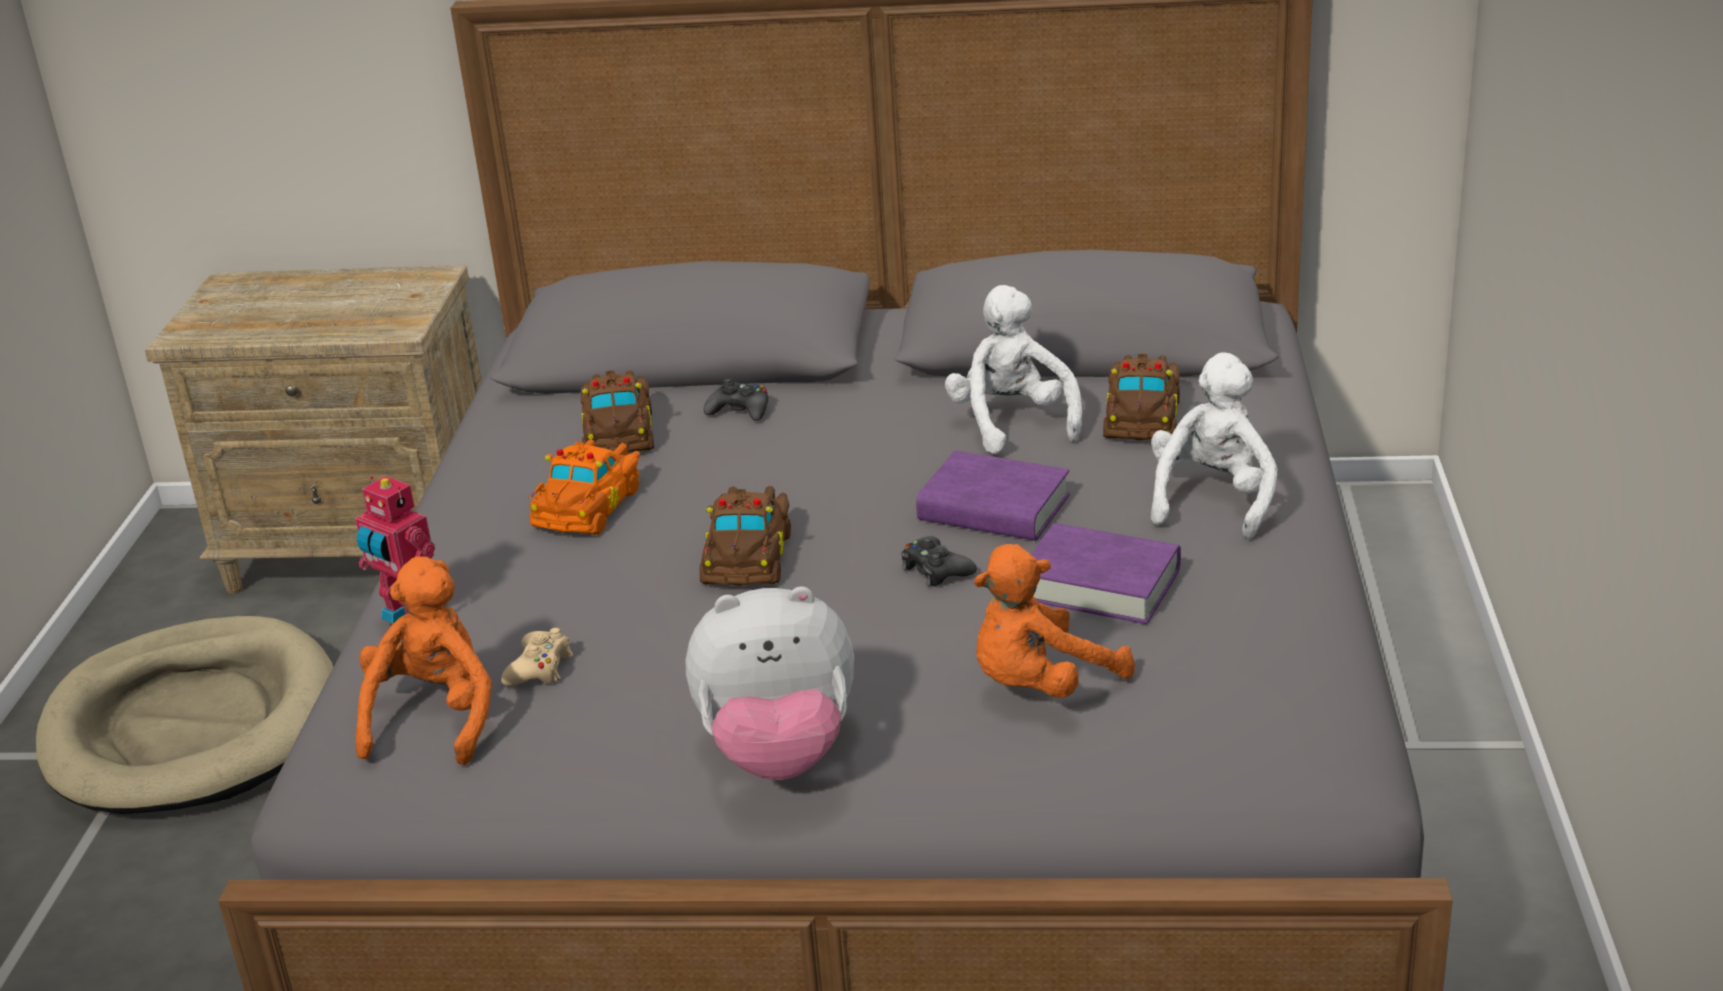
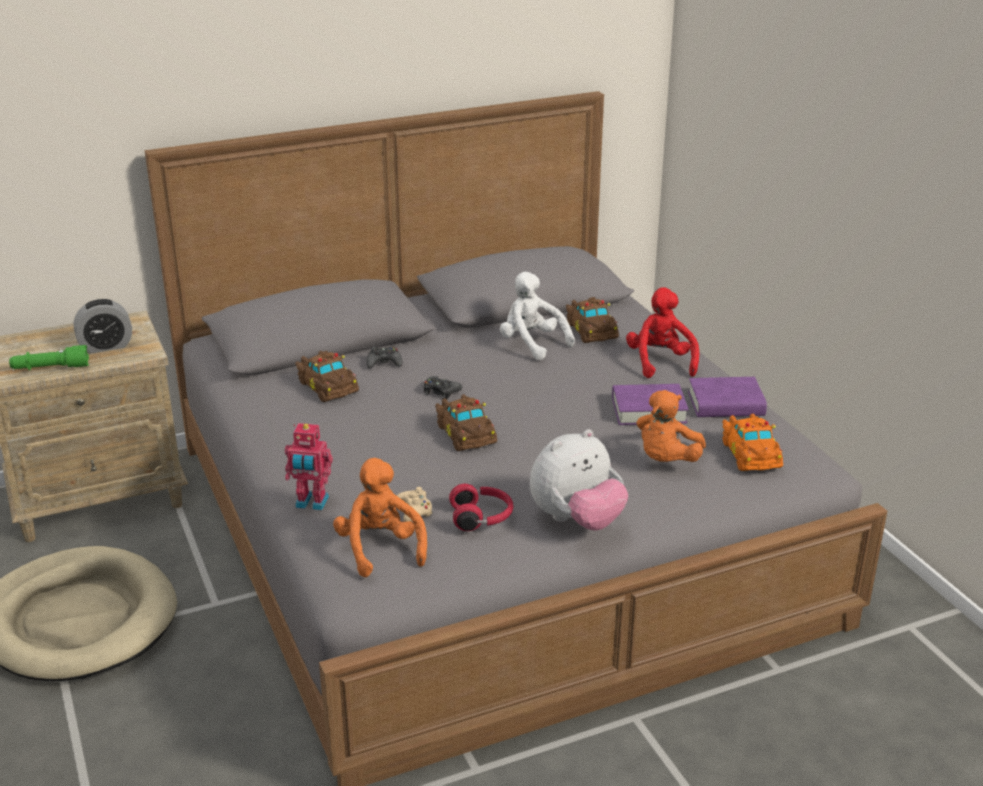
camera: 30 degrees left, 0 degrees up
(257, 330) = (50, 368): none -> green flashlight
(358, 310) = (106, 346): none -> alarm clock
(590, 505) = (353, 426): orange toy car -> orange toy car (751, 453)
(628, 708) = (482, 518): none -> red headphones
(936, 570) = (566, 420): black game controller -> black game controller (441, 392)
(993, 508) = (564, 386): purple book -> purple book (726, 404)
(1213, 500) = (660, 362): white plush toy -> red plush toy

